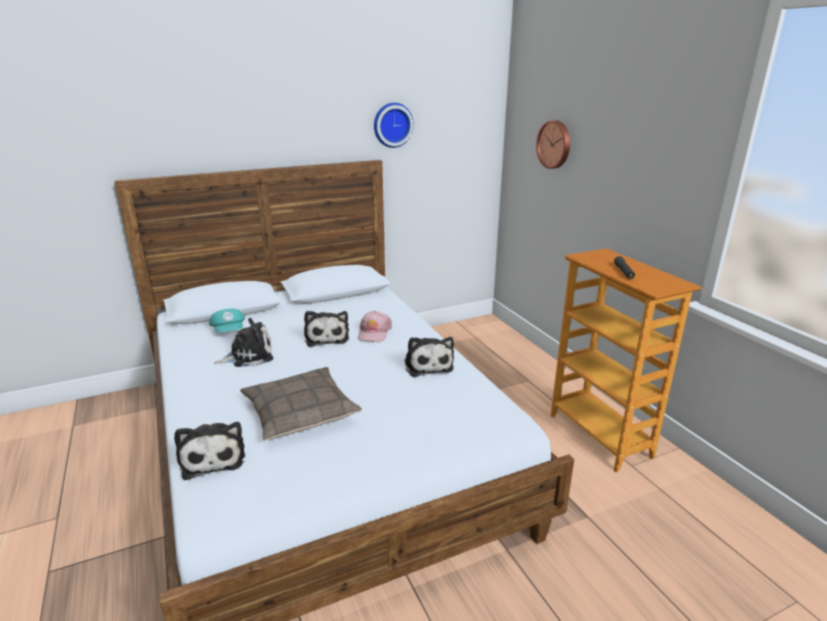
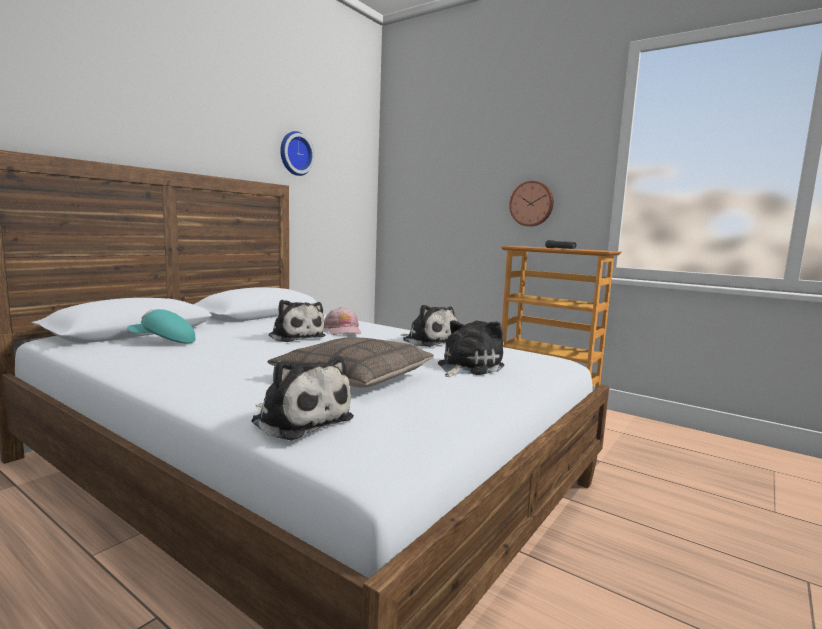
camera: 30 degrees left, 15 degrees down
(229, 331) = (163, 342): turquoise cap -> turquoise cap turned 135 degrees clockwise
(249, 355) = (219, 353): plush toy -> plush toy (467, 367)
(555, 144) = (439, 181): wall clock -> wall clock (532, 204)

